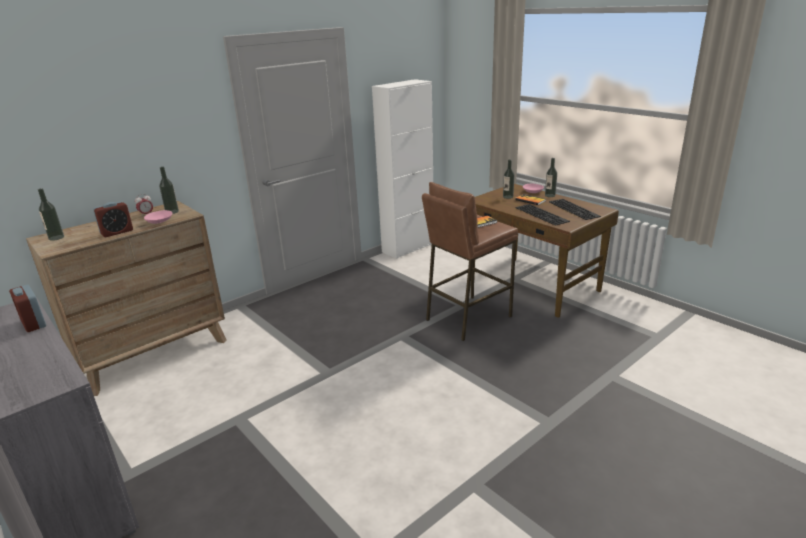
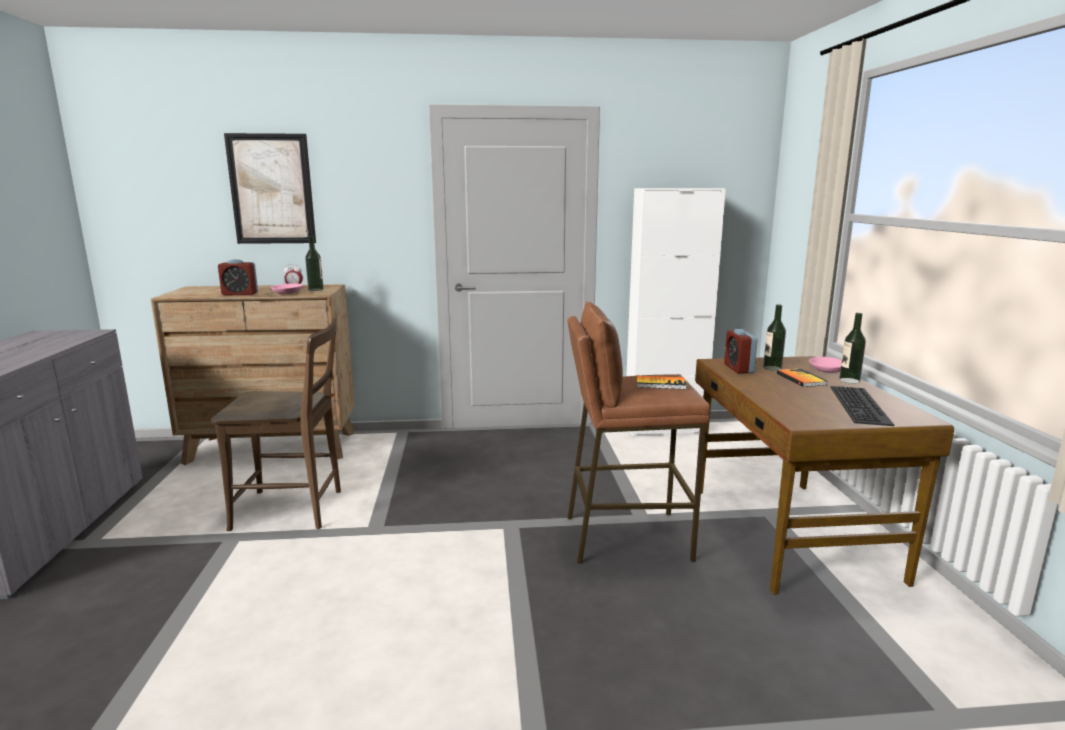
camera: 35 degrees right, 10 degrees down
(33, 323) = (61, 344): alarm clock -> alarm clock (738, 369)
(56, 237) = (199, 289): bottle -> none
(97, 129) = (271, 189): none -> picture
(252, 385) = (294, 509): none -> brown chair
(543, 214) = (788, 399): keyboard -> none

